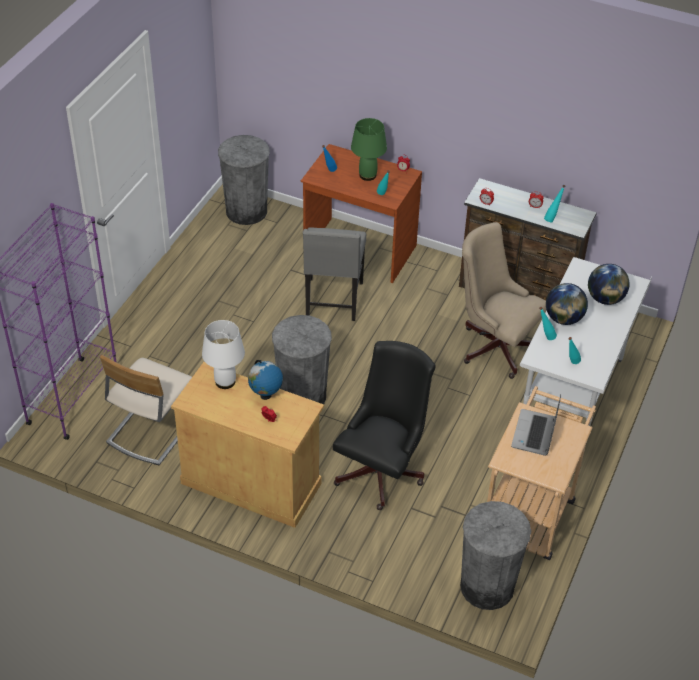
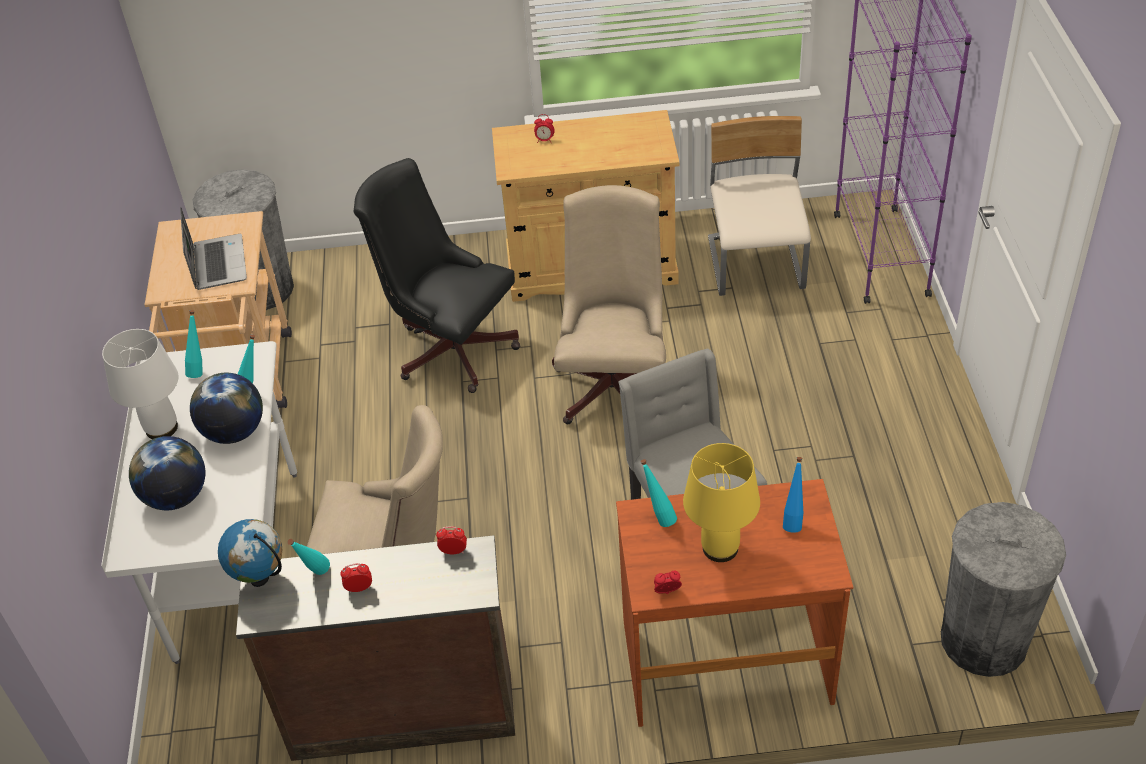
camera: 155 degrees right, 0 degrees up
(225, 382) = (631, 153): white table lamp -> white table lamp (161, 428)
(265, 395) = (571, 160): globe -> globe (260, 578)
(302, 396) = (615, 382): grey trash can -> beige office chair
(367, 175) = (720, 548): green table lamp -> yellow table lamp
(382, 470) = (449, 347): black office chair -> black office chair turned 120 degrees clockwise

